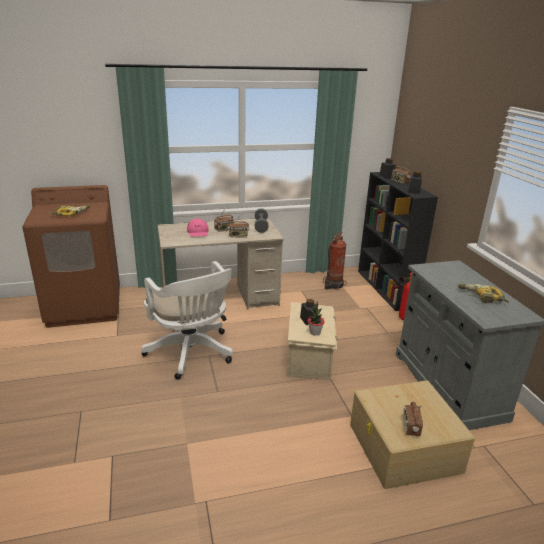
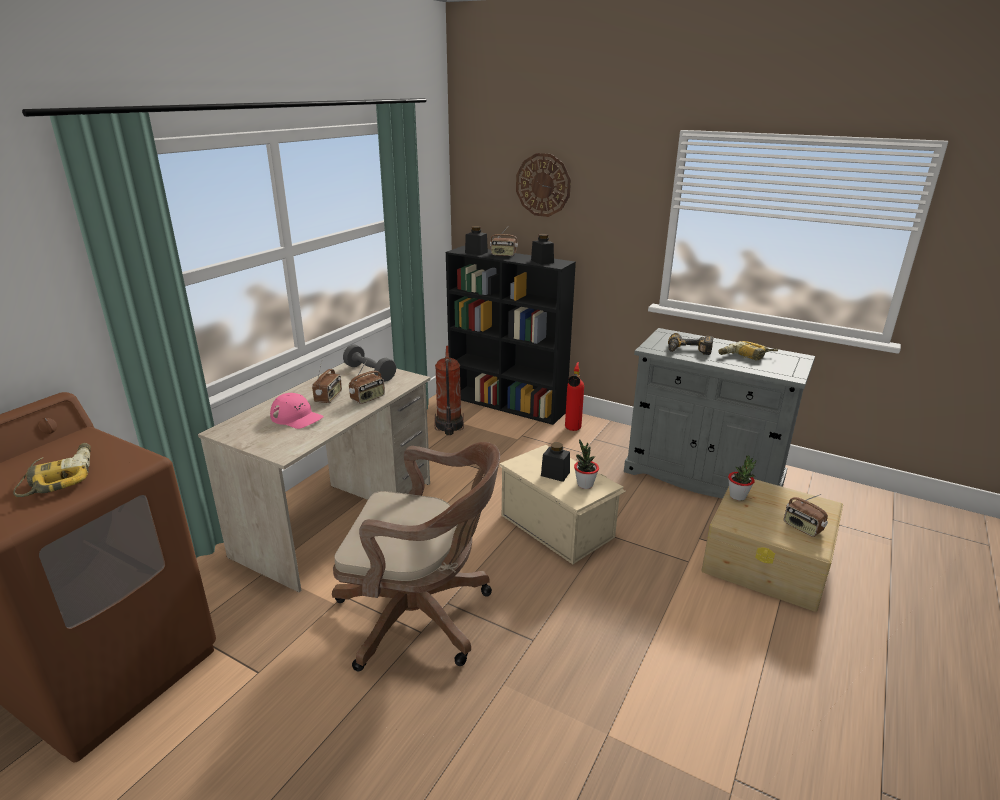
camera: 45 degrees left, 0 degrees up
(192, 354) = (422, 616): white office chair -> brown office chair
(401, 389) = (737, 496): none -> potted plant
(433, 137) = (543, 185): none -> wall clock
(445, 278) = (688, 351): none -> power drill

